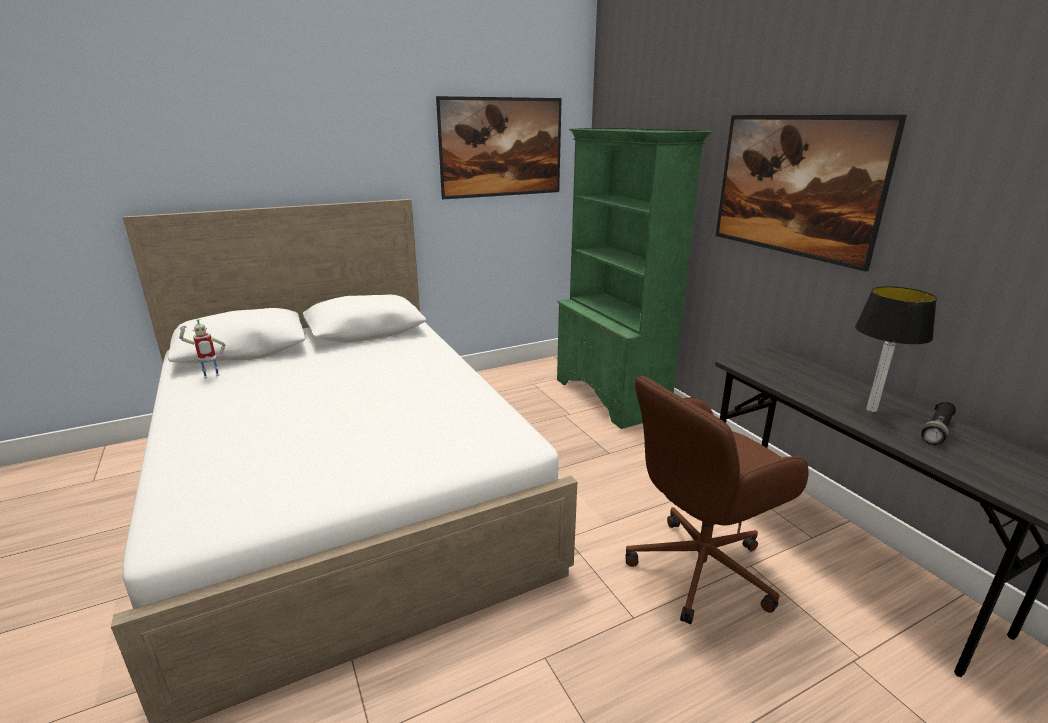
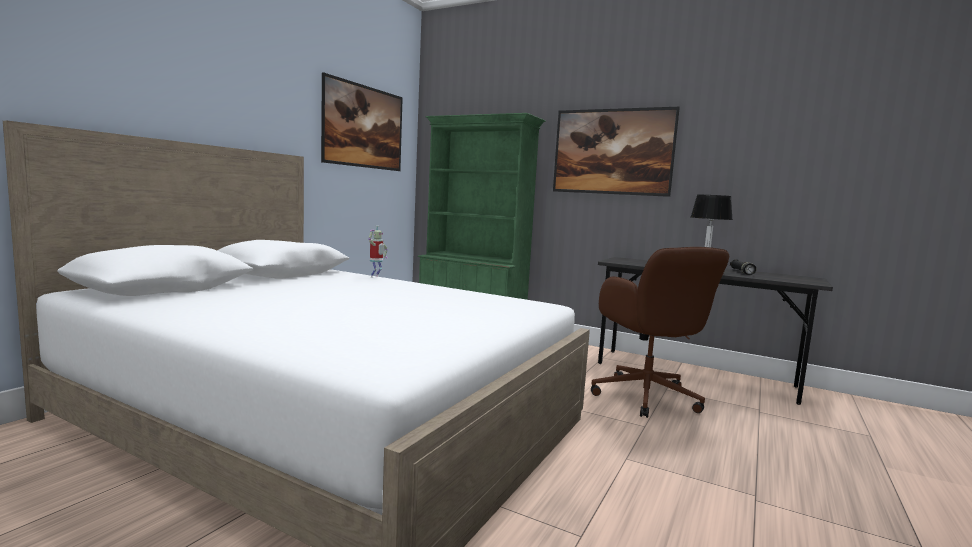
camera: 35 degrees left, 15 degrees down
(211, 377) = (171, 302): toy robot -> toy robot (376, 277)
(698, 571) = (646, 398): brown office chair -> brown office chair turned 45 degrees counterclockwise

